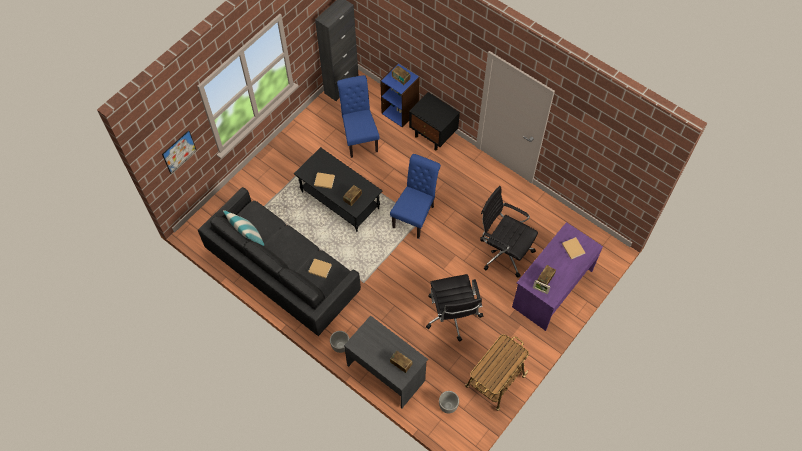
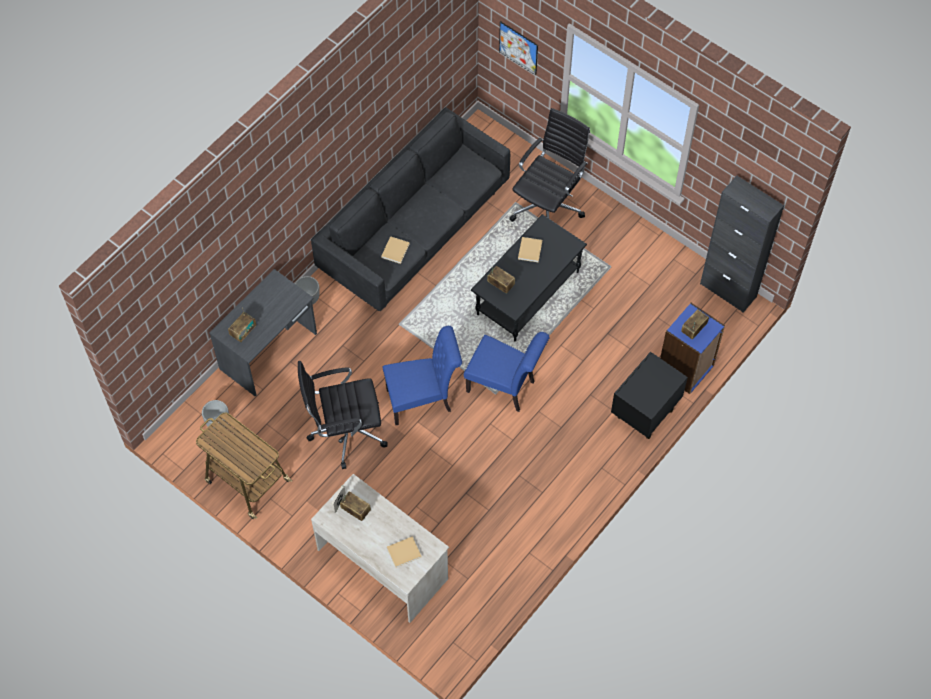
camera: 90 degrees right, 0 degrees up
(247, 236) = (444, 168): pillow -> none
(359, 137) = (637, 315): blue chair -> blue chair (423, 400)
(504, 251) = (444, 502): black office chair -> black office chair (548, 206)
(551, 288) = (383, 563): purple desk -> beige desk

